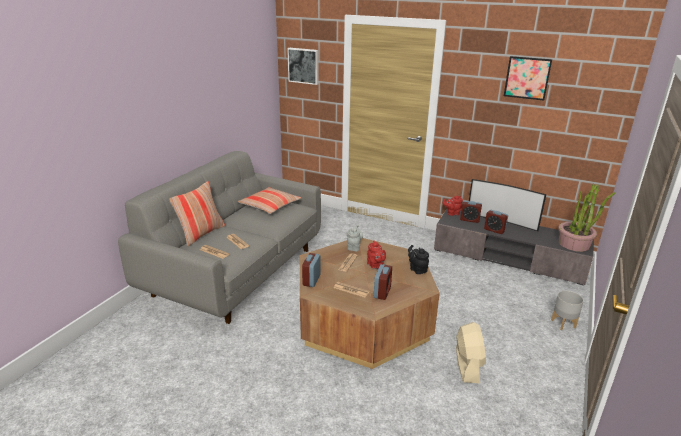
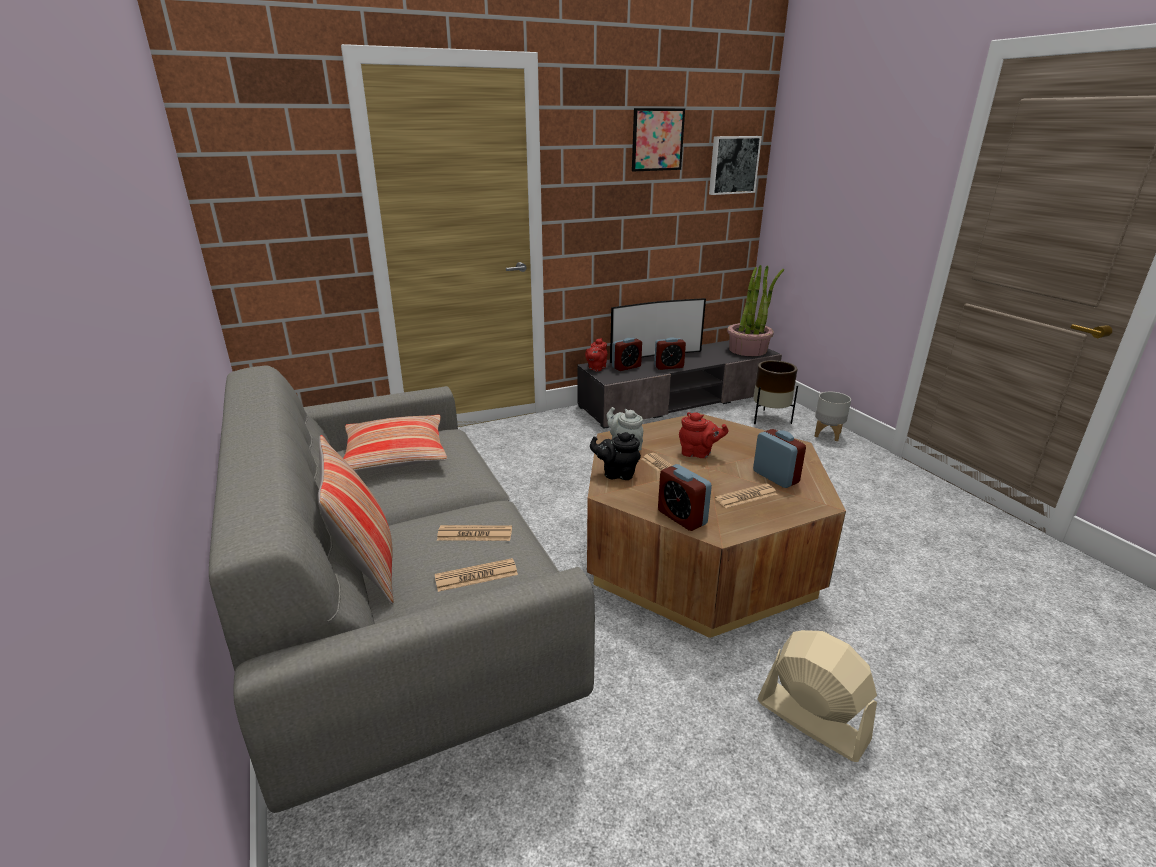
camera: 50 degrees left, 0 degrees up
(304, 65) = (258, 165): picture -> picture (733, 165)
(417, 269) = (739, 432): black teapot -> black teapot (617, 474)
(467, 365) = (859, 523): beige fan -> beige fan (811, 720)
(543, 295) = (769, 419): none -> brown planter

